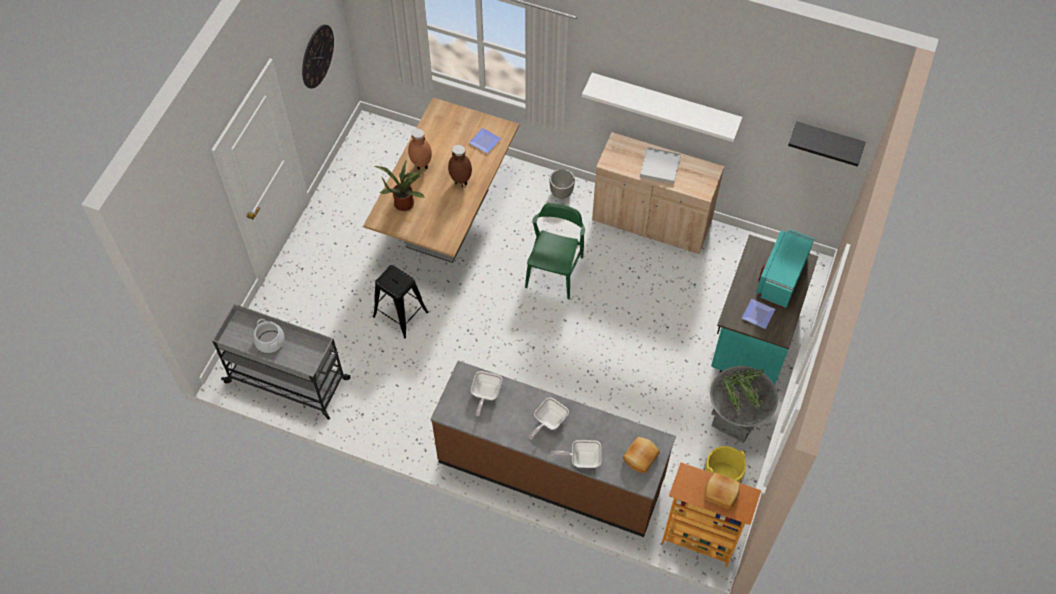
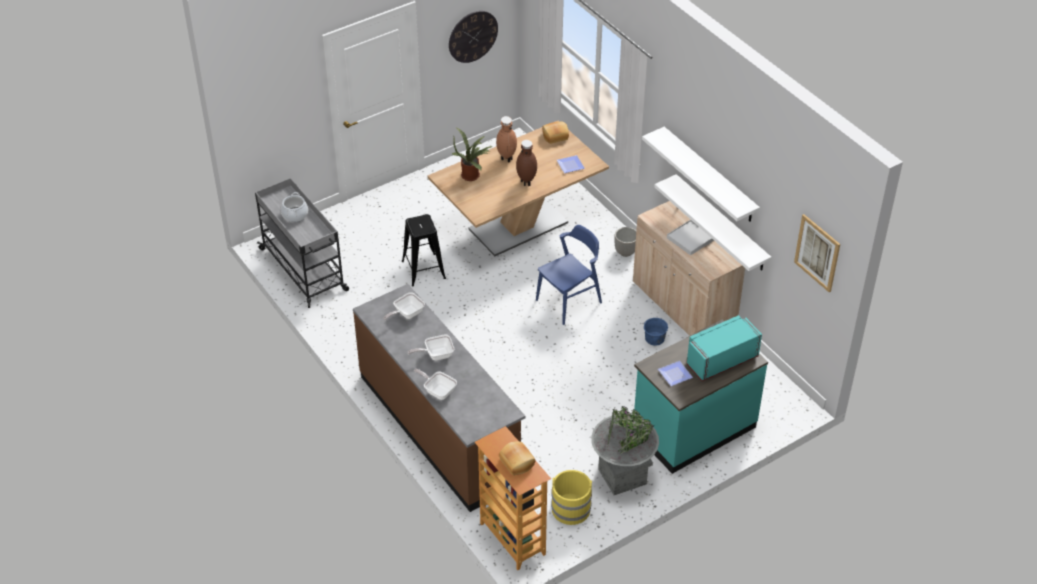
camera: 35 degrees right, 15 degrees down
(554, 272) = (569, 301): green chair -> blue chair
(639, 457) = (483, 413): bread -> bread (555, 136)
(654, 267) = (655, 338): none -> blue bucket
(685, 139) = (721, 223): none -> white shelf
(828, 140) = (817, 253): black shelf -> picture

